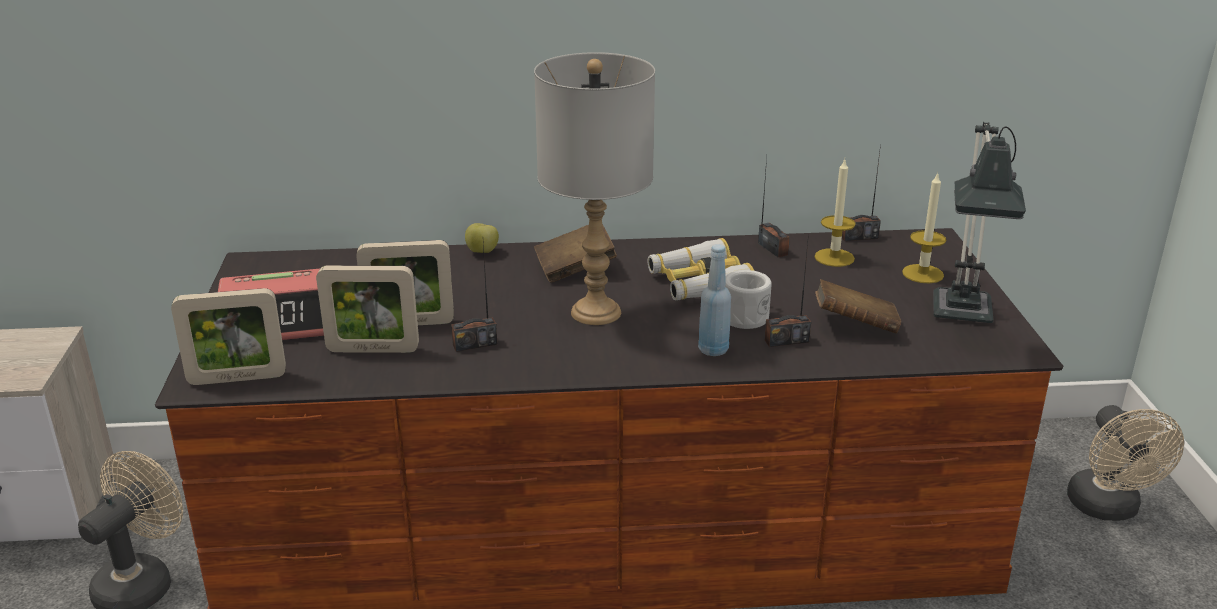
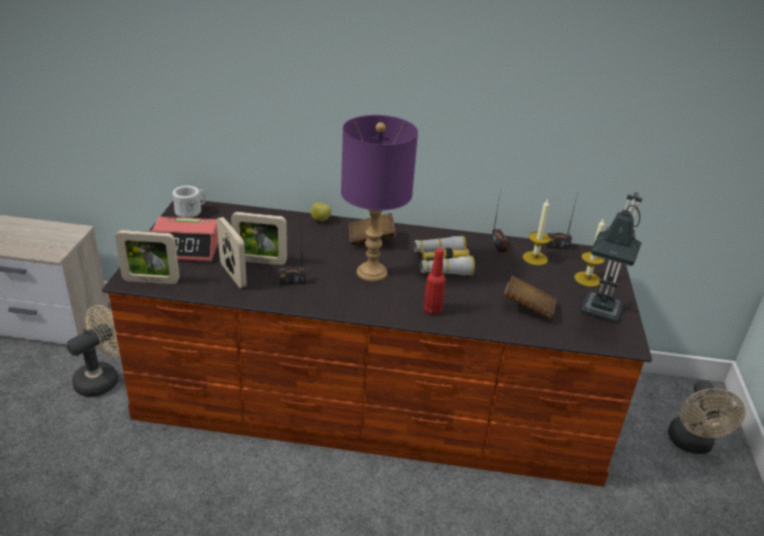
camera: 10 degrees right, 5 degrees up
(373, 349) = (233, 275): picture frame -> picture frame turned 135 degrees counterclockwise
(596, 313) = (372, 272): grey table lamp -> purple table lamp
(713, 350) = (432, 310): blue bottle -> red bottle
(748, 316) = (463, 290): white mug -> white mug (191, 211)
(786, 341) = (480, 311): radio -> none

